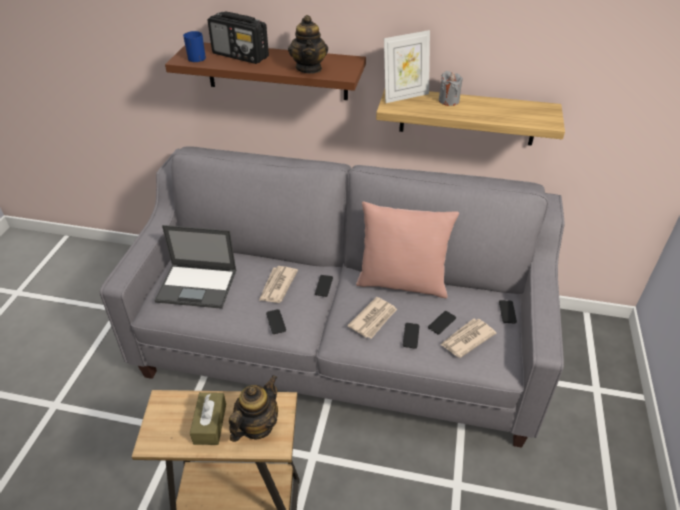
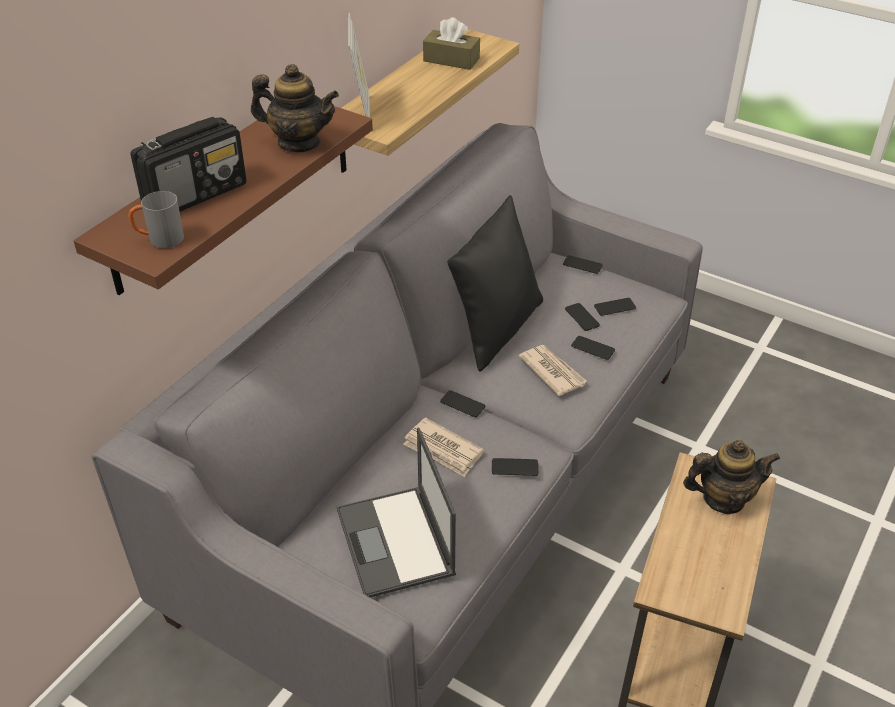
camera: 70 degrees left, 0 degrees up
(195, 57) = (159, 240): blue mug -> grey mug
(198, 286) = (396, 543): laptop -> laptop turned 135 degrees clockwise
(210, 424) = (709, 544): brown tissue box -> brown tissue box (451, 60)
(257, 426) = (723, 499): teapot -> teapot turned 120 degrees clockwise
(402, 283) = (495, 329): pink pillow -> black pillow
(448, 101) = (399, 88): grey candle -> none
(466, 339) = (615, 307): newspaper -> phone

